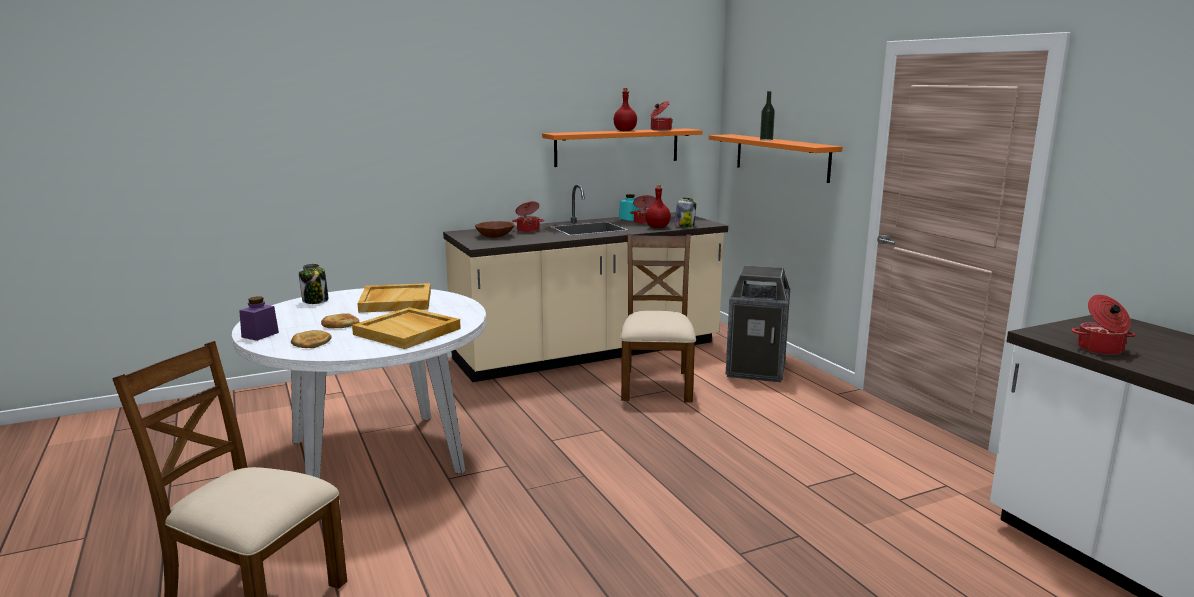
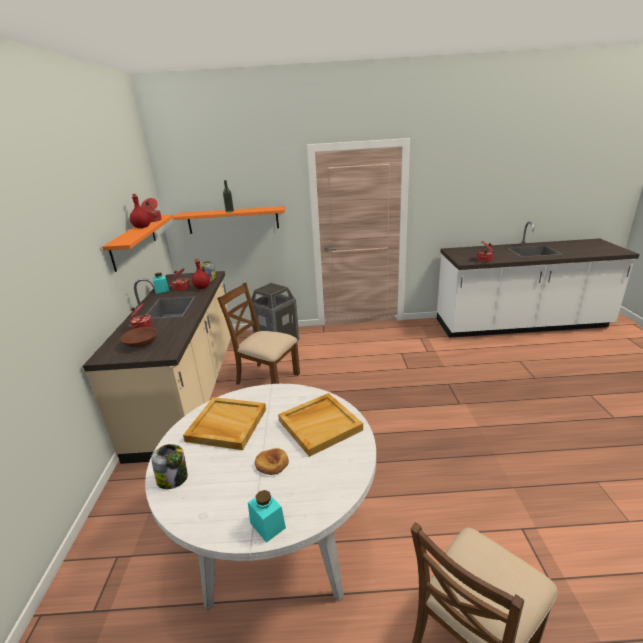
camera: 65 degrees left, 10 degrees up
(260, 335) = (267, 525): purple jar -> turquoise jar
(311, 342) = (316, 485): bread -> none

